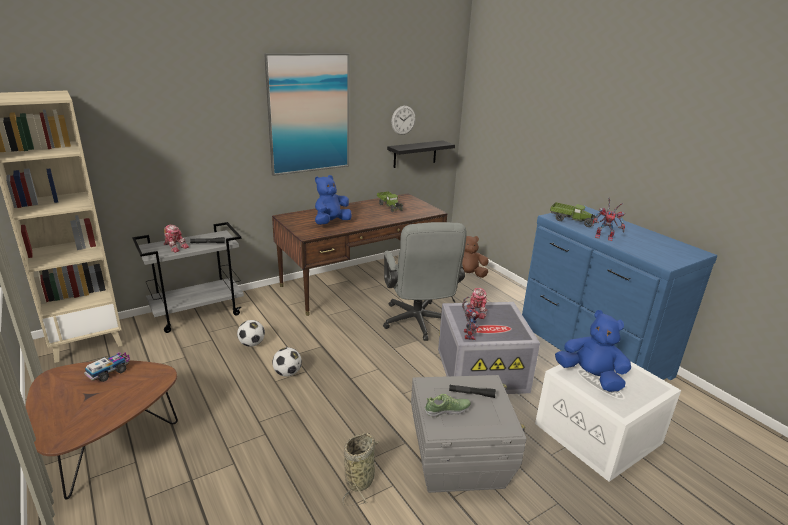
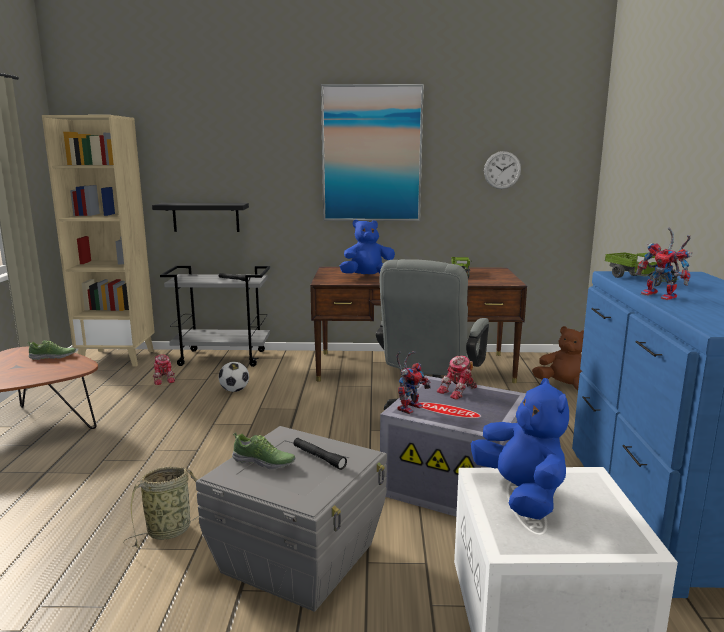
camera: 35 degrees right, 10 degrees down
(110, 372) = (53, 357): toy truck -> shoe
(175, 247) = (204, 278): toy robot -> toy robot (164, 379)
(287, 373) = (233, 421): football -> none
(415, 154) = (520, 216): black shelf -> black shelf (206, 217)

